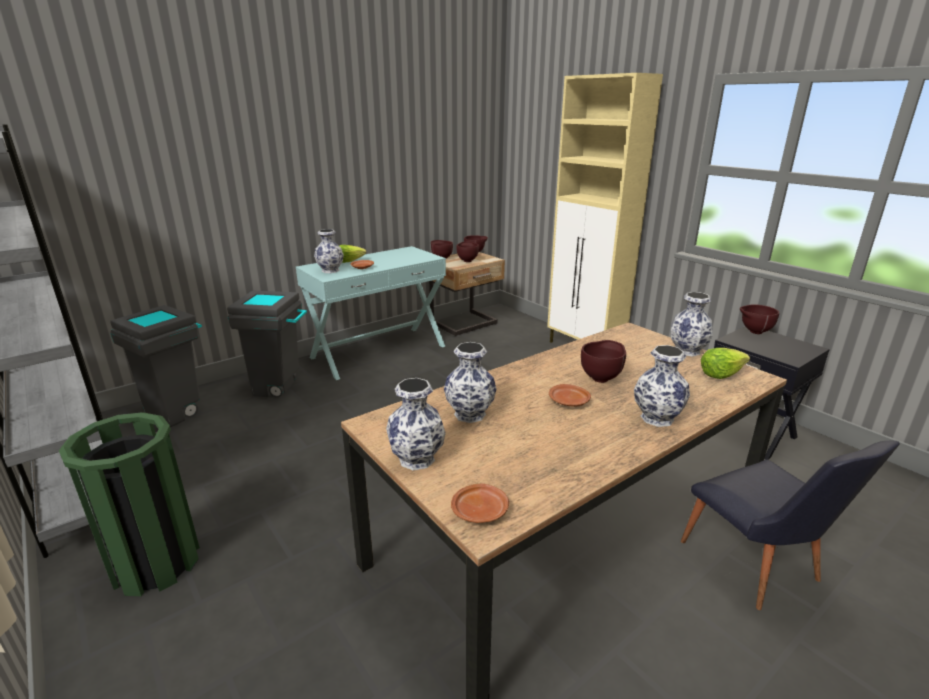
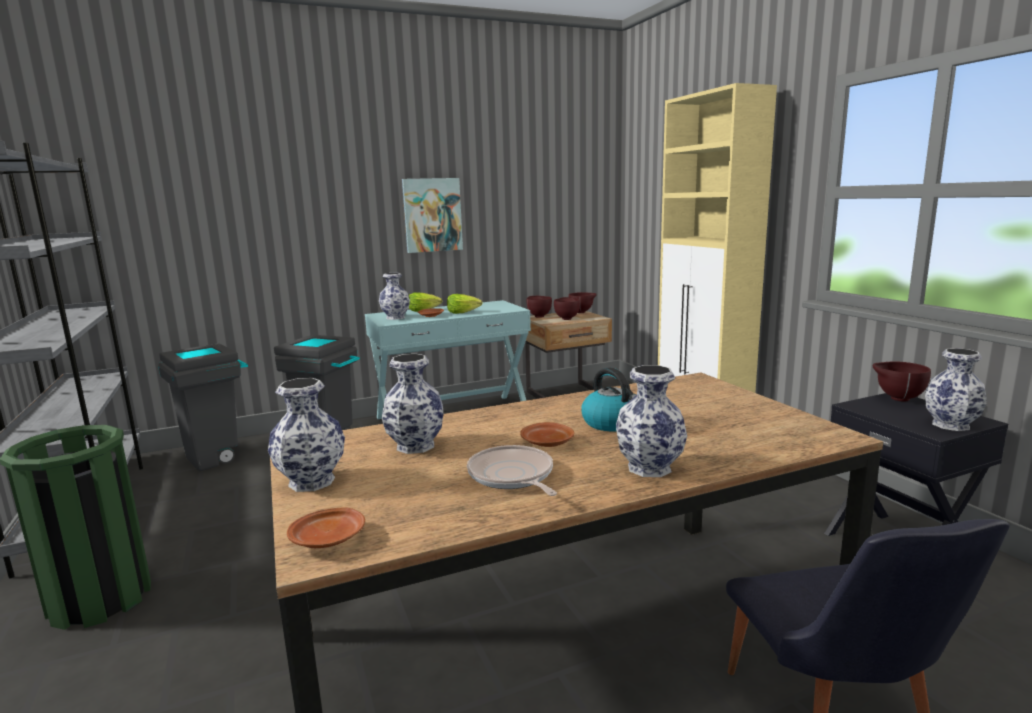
camera: 15 degrees right, 10 degrees down
(350, 171) = (432, 215): none -> picture
(568, 436) = (512, 476): none -> frying pan
(601, 378) = (612, 423): brown bowl -> kettle
(686, 351) = (755, 403): vase -> vase (949, 425)
(720, 374) = (784, 429): lettuce -> lettuce (463, 313)

